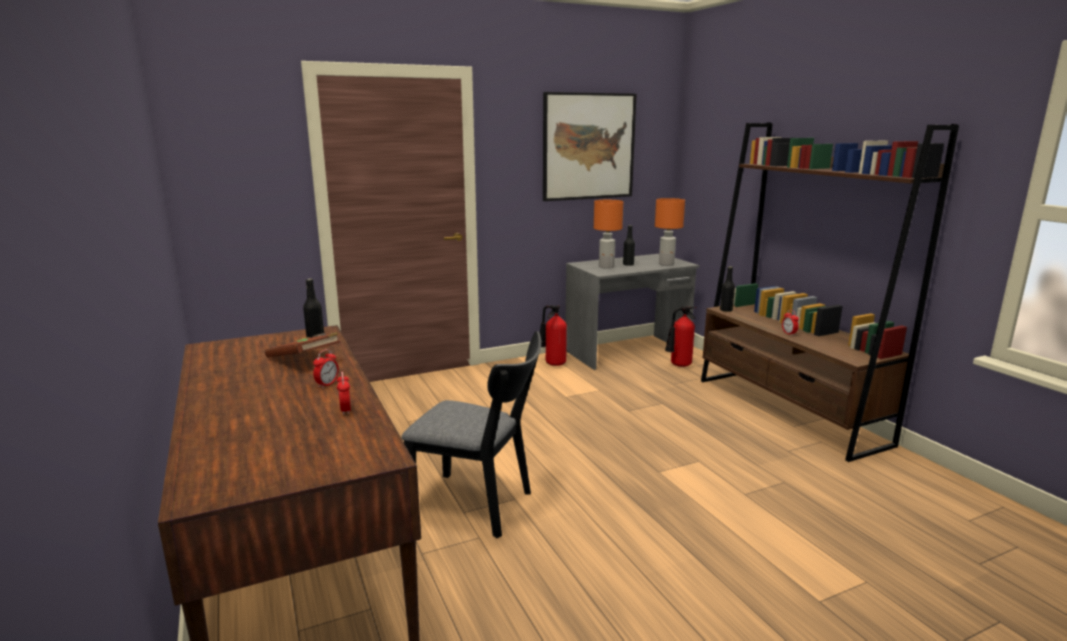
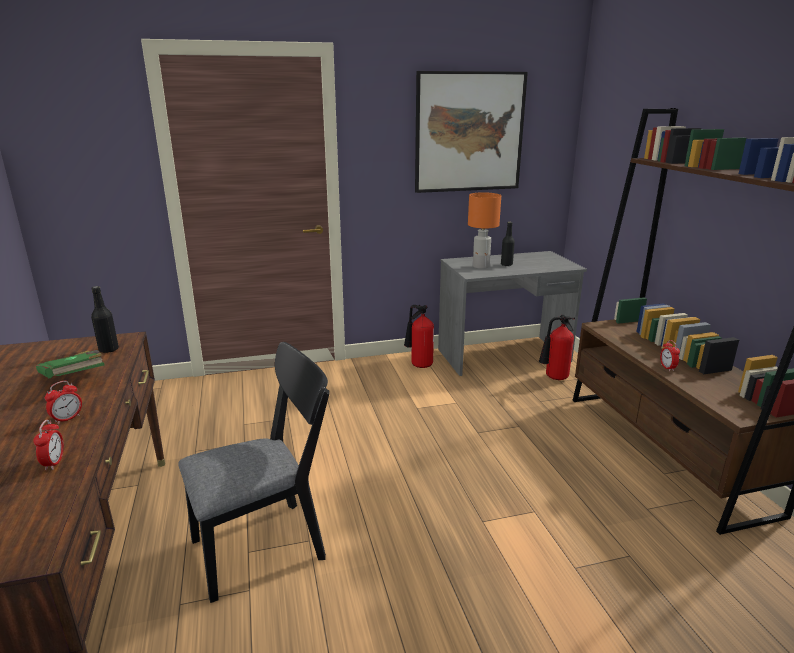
camera: 10 degrees right, 5 degrees up
(305, 359) = (75, 378): brown book -> green book
(479, 505) = (268, 544): black chair -> black chair turned 60 degrees counterclockwise
(666, 264) = (549, 266): orange table lamp -> none
(726, 310) = (603, 327): black bottle -> none

